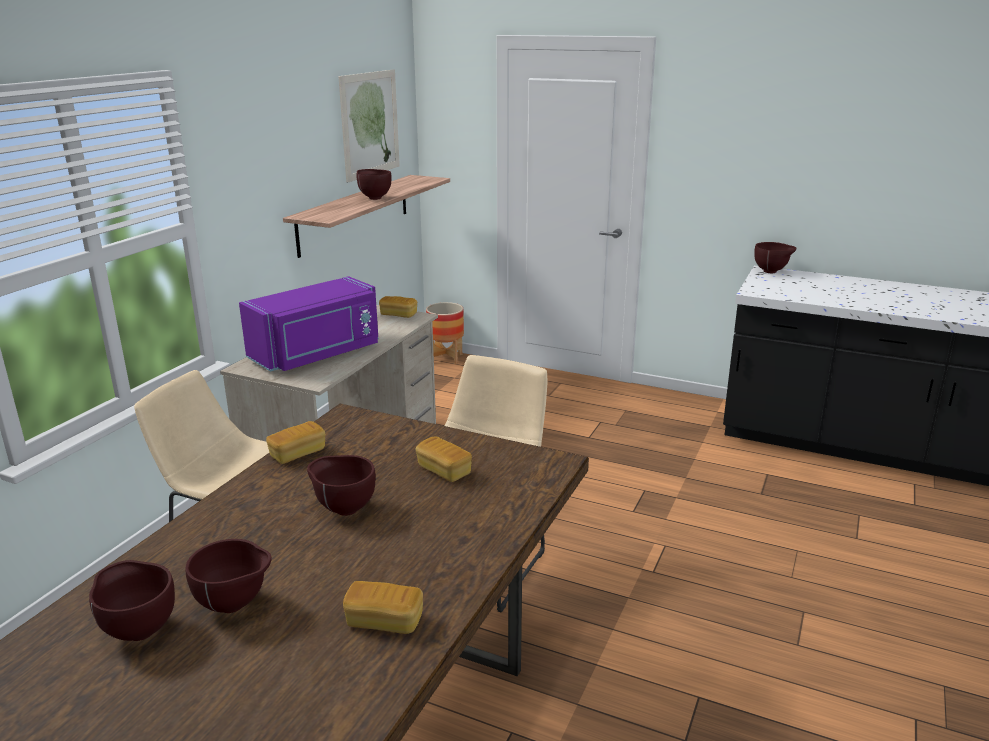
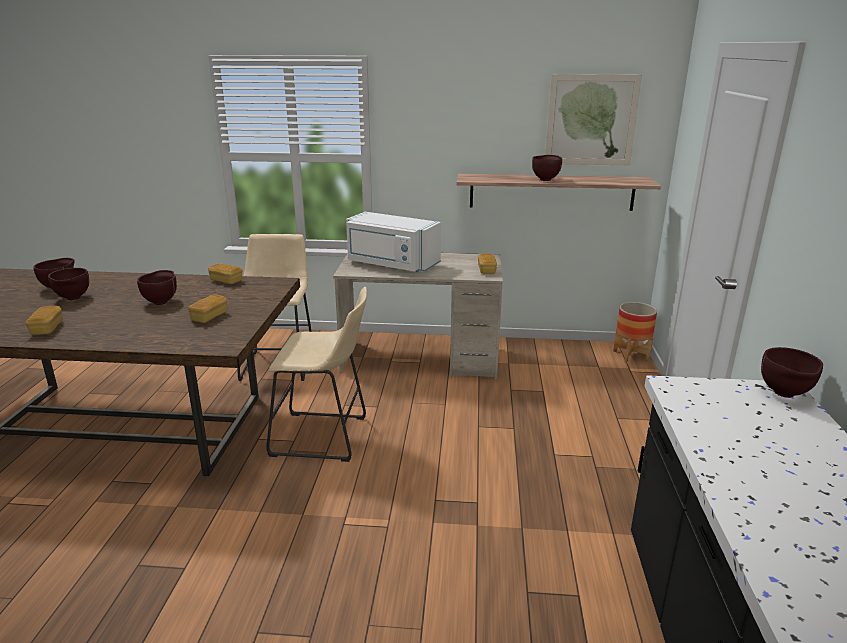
camera: 70 degrees right, 0 degrees up
(317, 354) = (391, 264): purple microwave -> white microwave

